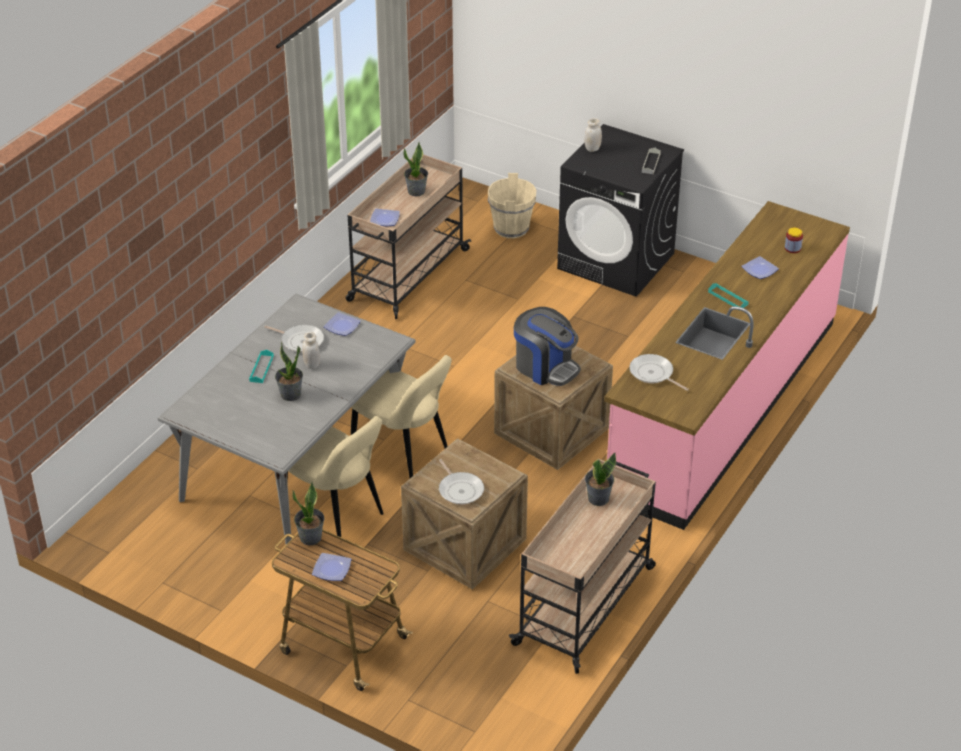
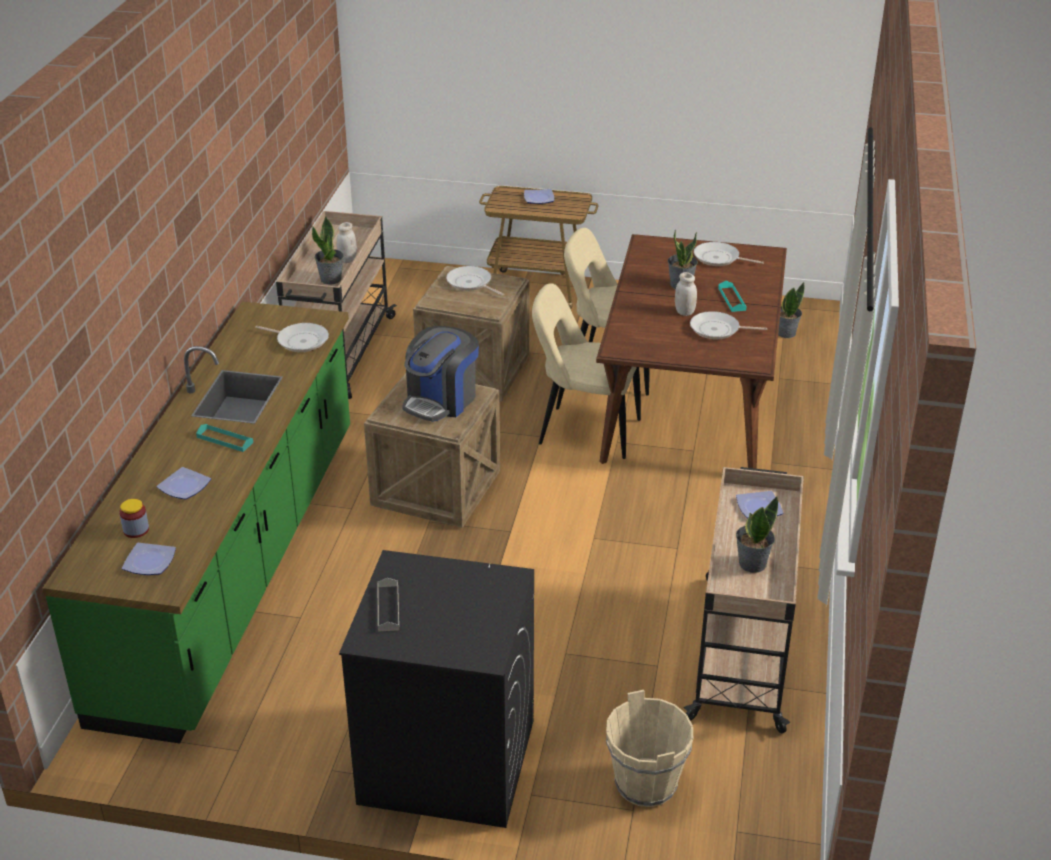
camera: 160 degrees right, 5 degrees down
(231, 417) = (719, 258): none -> frying pan
(297, 460) = (689, 405): grey dining table -> brown dining table
(311, 538) = (572, 211): potted plant -> potted plant (785, 333)
(341, 326) = (687, 351): plate -> plate (150, 561)
(545, 367) = (441, 400): coffee machine -> coffee machine turned 75 degrees counterclockwise
(592, 149) = (497, 613): white jar -> white jar (347, 260)
(723, 405) = (235, 566): pink counter -> green counter

